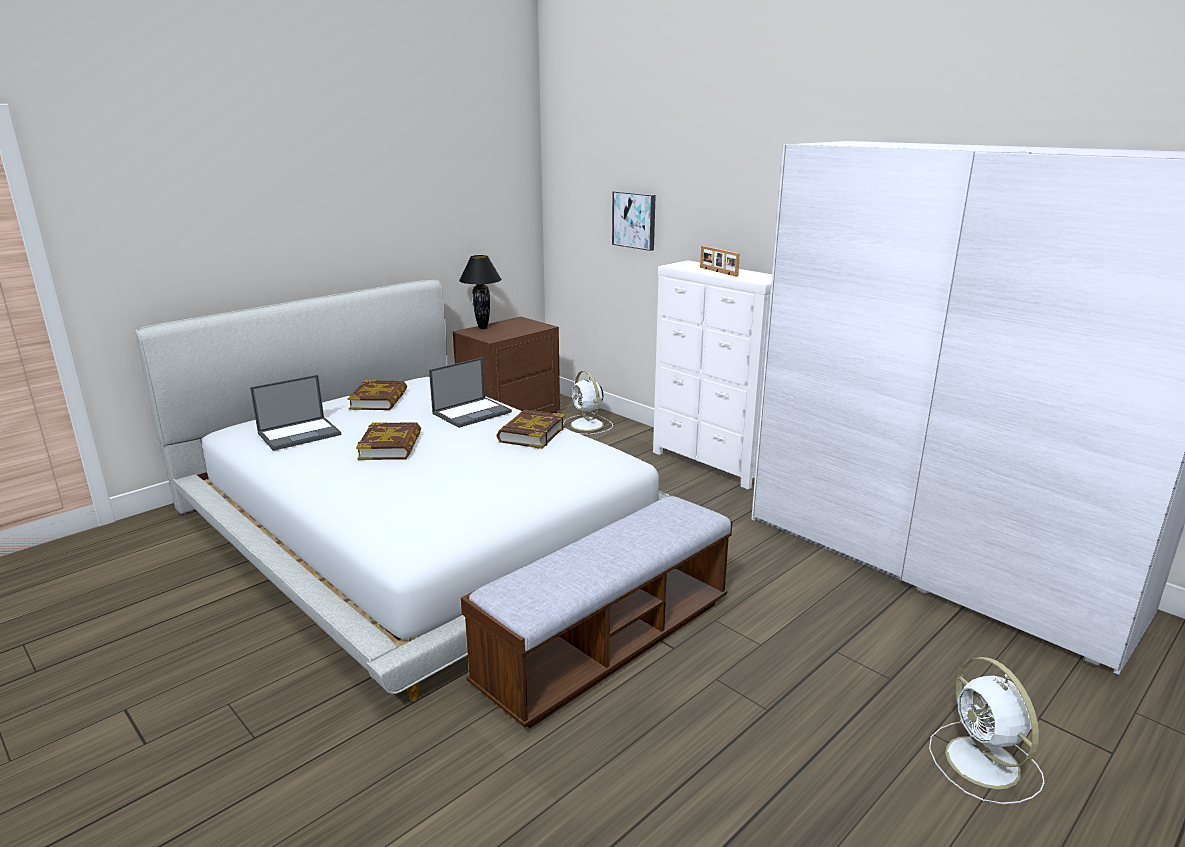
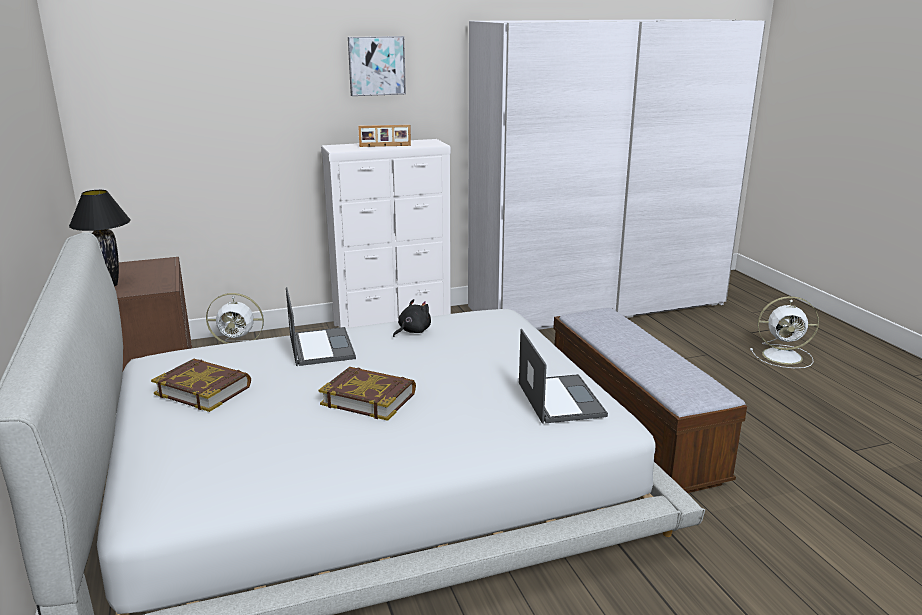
camera: 65 degrees left, 0 degrees up
(300, 434) = (256, 450): laptop -> laptop (560, 399)
(531, 434) = (412, 331): book -> black plush toy
(635, 220) = (234, 116): picture -> picture (376, 65)

